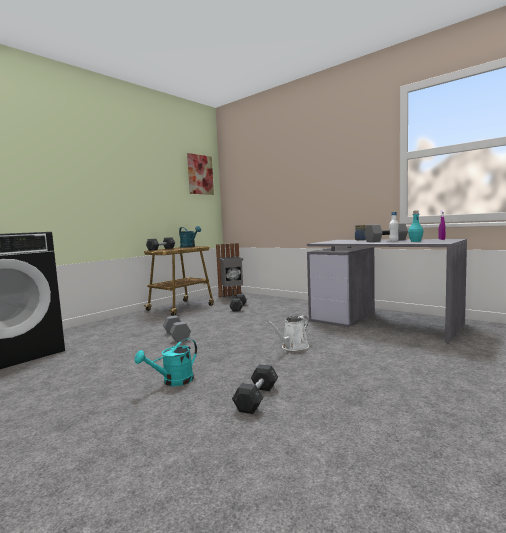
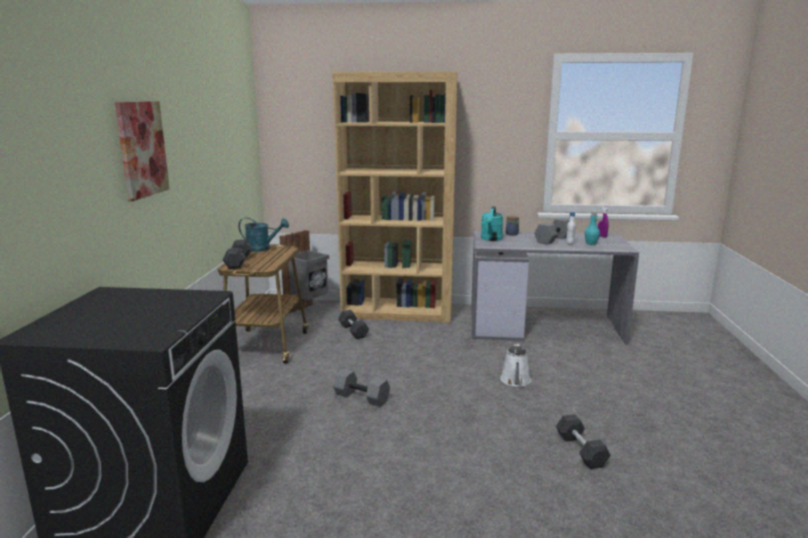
camera: 35 degrees left, 10 degrees up
(173, 381) = (478, 459): turquoise watering can -> turquoise watering can (491, 239)
(200, 174) = (243, 123): picture -> picture (141, 149)
(285, 303) = (398, 312): none -> brown bookcase

